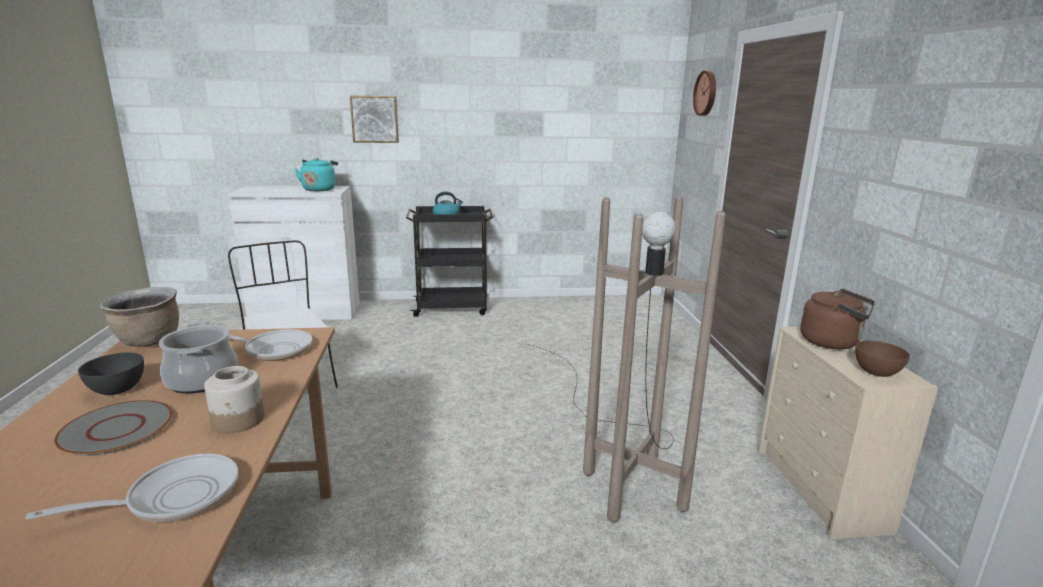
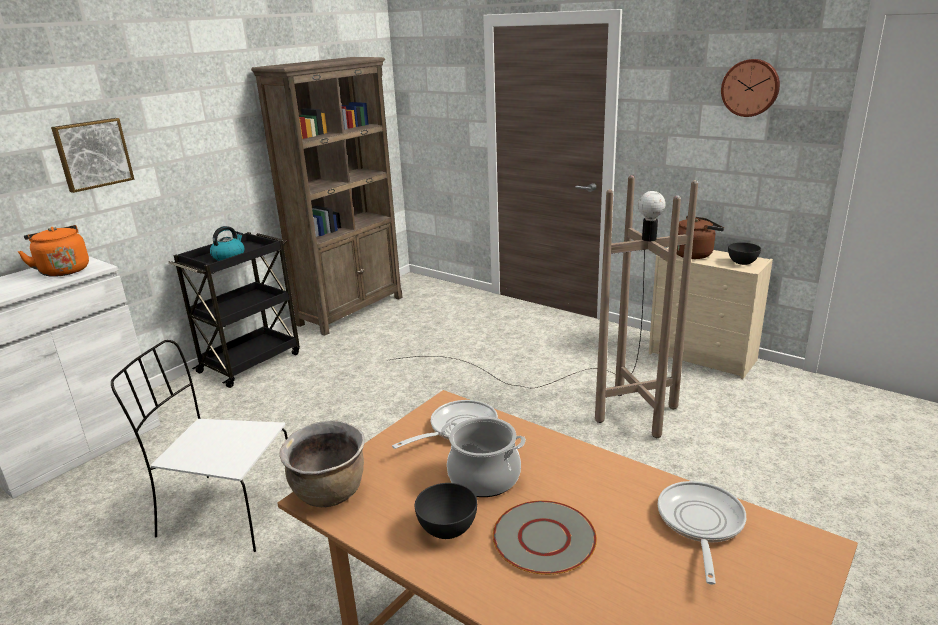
camera: 45 degrees left, 5 degrees up
(238, 420) = (593, 474): jar -> none
(319, 189) = (63, 270): turquoise kettle -> orange kettle
(567, 303) = (352, 310): none -> brown bookcase
(706, 93) = (442, 70): wall clock -> wall clock (750, 87)
(877, 372) = (742, 262): brown bowl -> grey bowl

